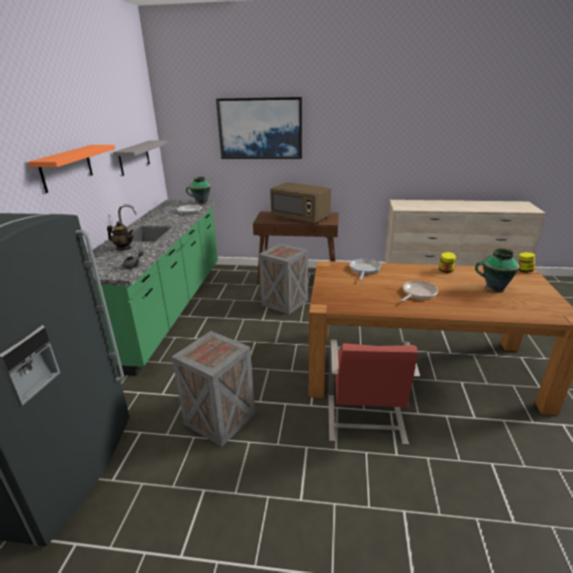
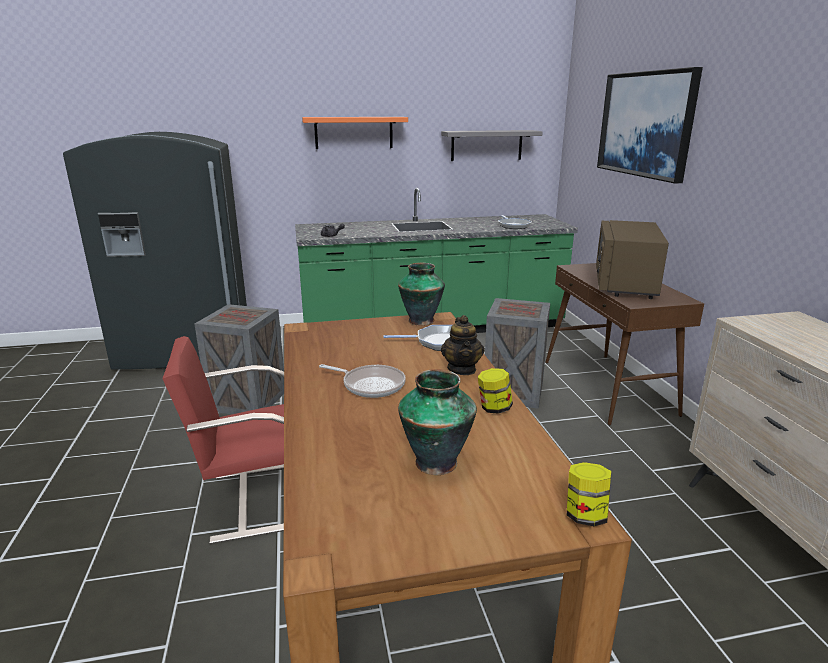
camera: 70 degrees right, 5 degrees down
(124, 248) = (372, 227): teapot -> teapot (462, 369)
(201, 203) = (553, 225): vase -> vase (420, 320)

